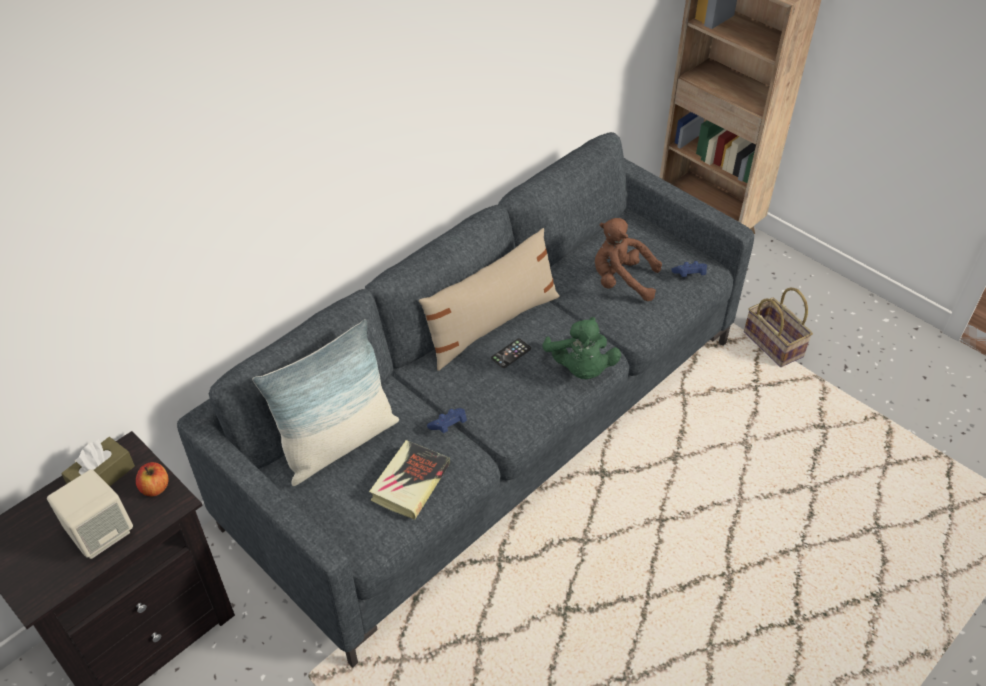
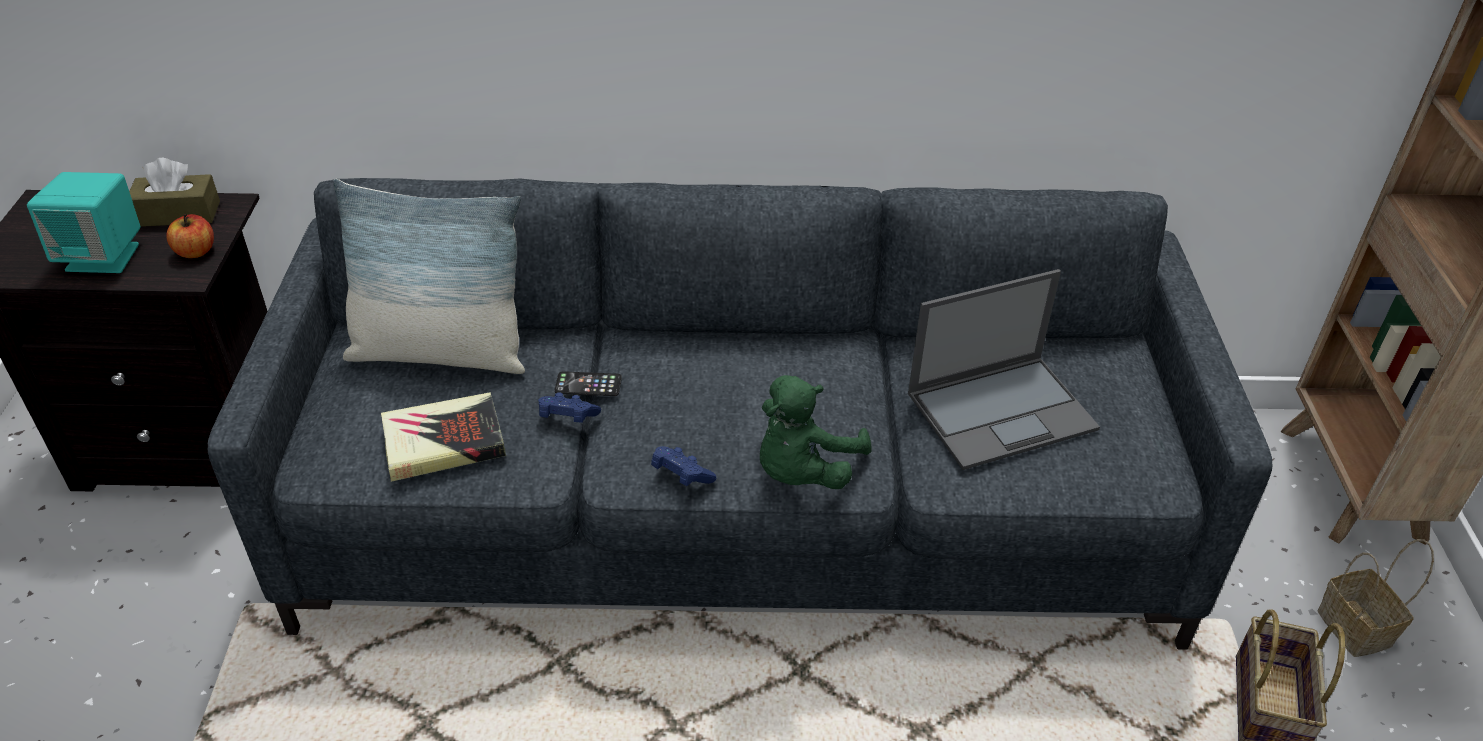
camera: 45 degrees right, 5 degrees down
(101, 533) = (104, 257): beige speaker -> turquoise speaker
(491, 324) = (767, 351): beige pillow -> none
(511, 353) = (743, 395): phone -> phone (588, 384)
(621, 281) = (1003, 410): brown plush toy -> laptop
(689, 275) = (1117, 468): blue game controller -> blue game controller (681, 476)
(768, 288) = (1357, 629): none -> basket

